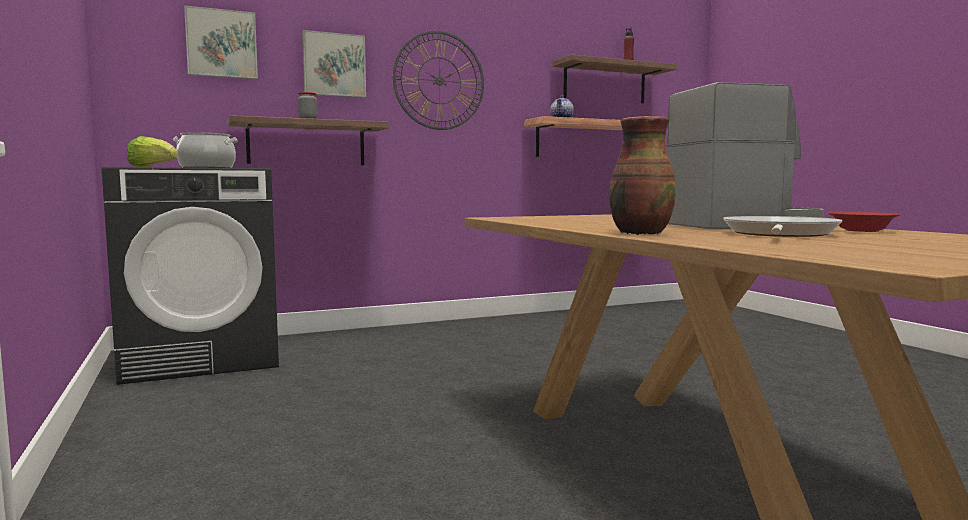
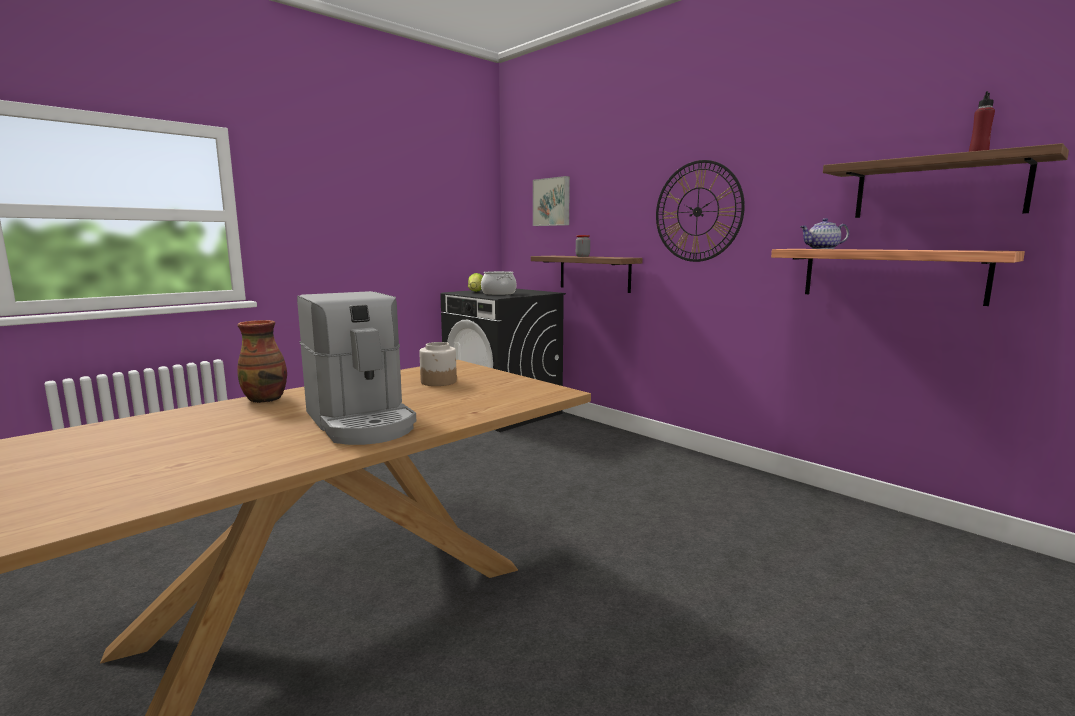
camera: 70 degrees right, 5 degrees up
(334, 65) = (614, 208): picture -> none
(583, 219) = (439, 382): none -> jar
(778, 234) = (245, 428): frying pan -> none
(861, 230) = (280, 454): red bowl -> none

